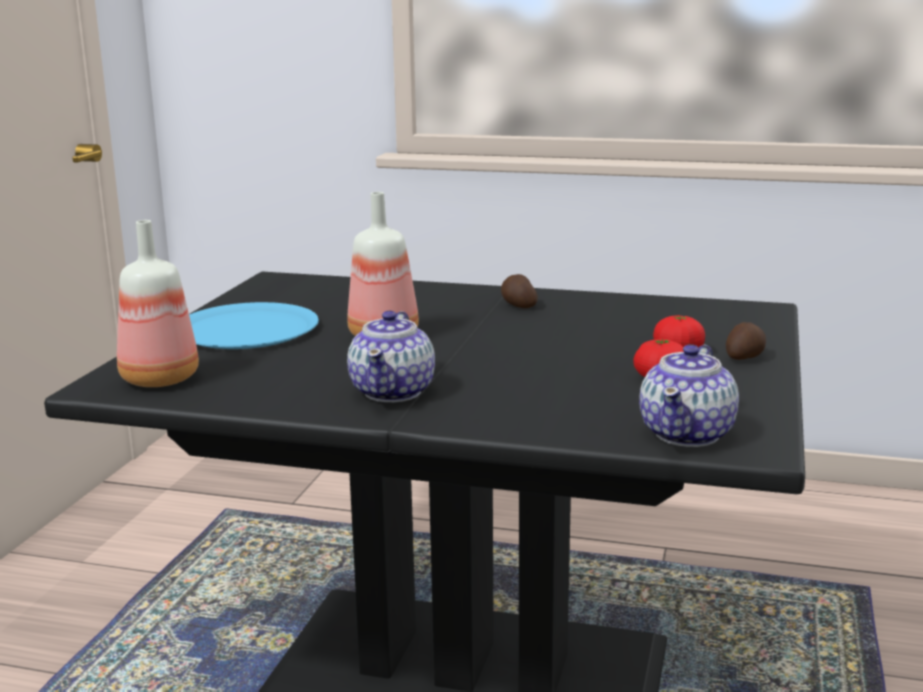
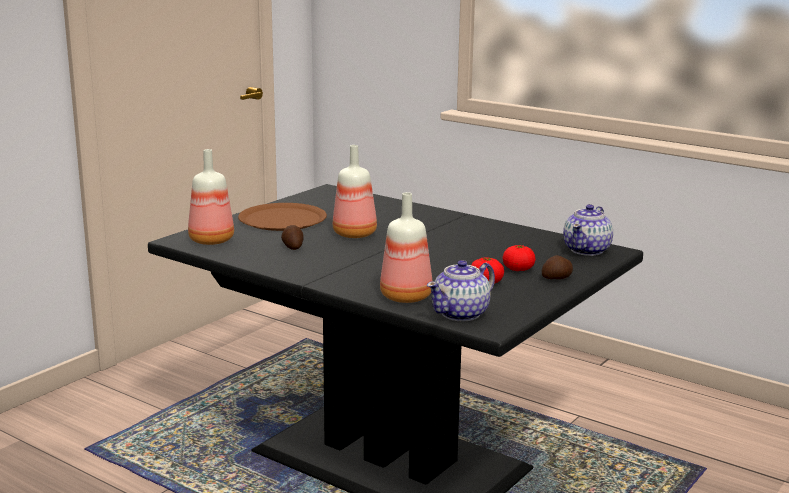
camera: 20 degrees right, 0 degrees up
(247, 329) = (282, 219): blue plate -> brown plate
(393, 391) = (326, 266): teapot -> teapot (587, 250)
(518, 305) = (456, 226): potato -> potato (292, 246)
(575, 420) = (407, 296): none -> bottle

